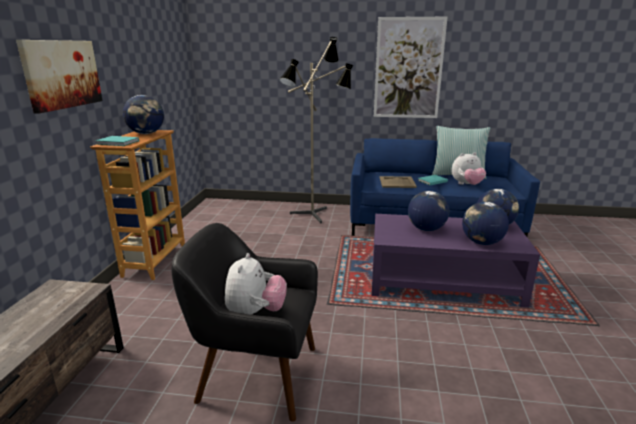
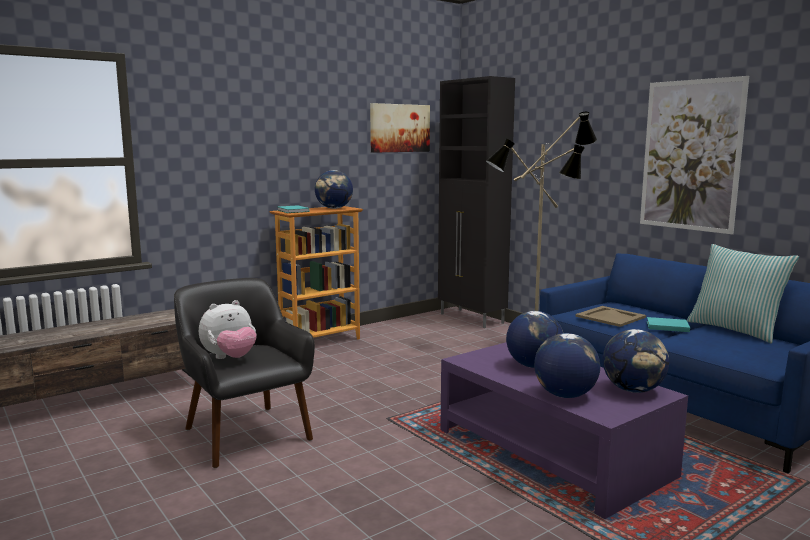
camera: 45 degrees right, 10 degrees down
(62, 74) = (255, 146): picture -> picture (399, 128)
(236, 204) = (472, 319): none -> black cabinet
(466, 185) = (711, 341): plush toy -> none

